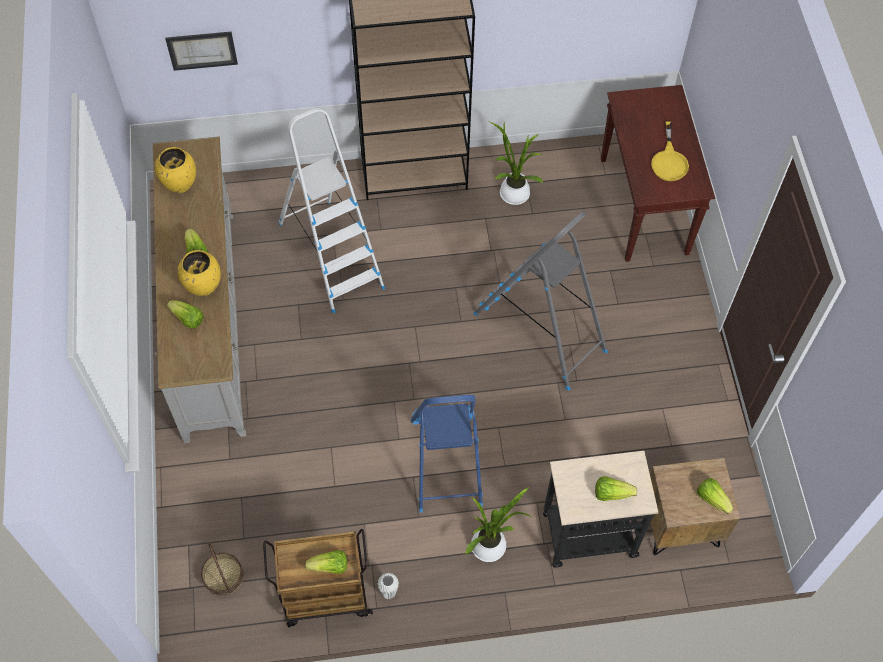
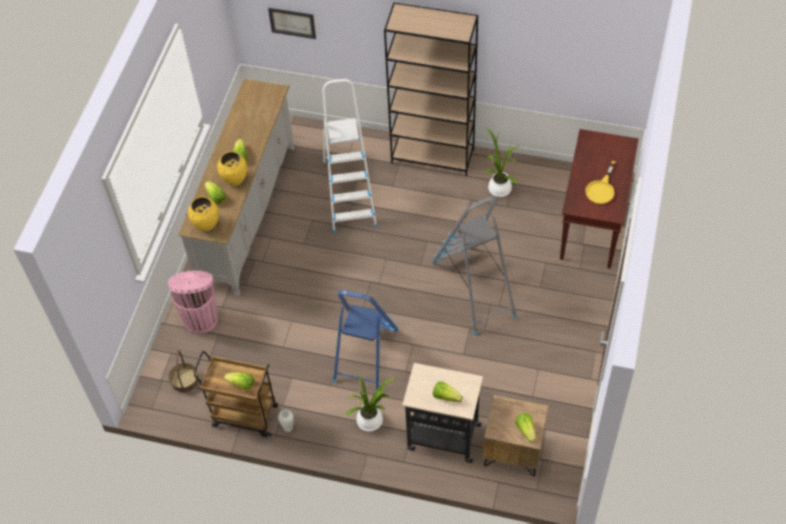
camera: 25 degrees right, 5 degrees down
(180, 185) = (249, 110): yellow vase -> yellow vase (206, 225)
(208, 483) = (201, 318): none -> pink trash can

